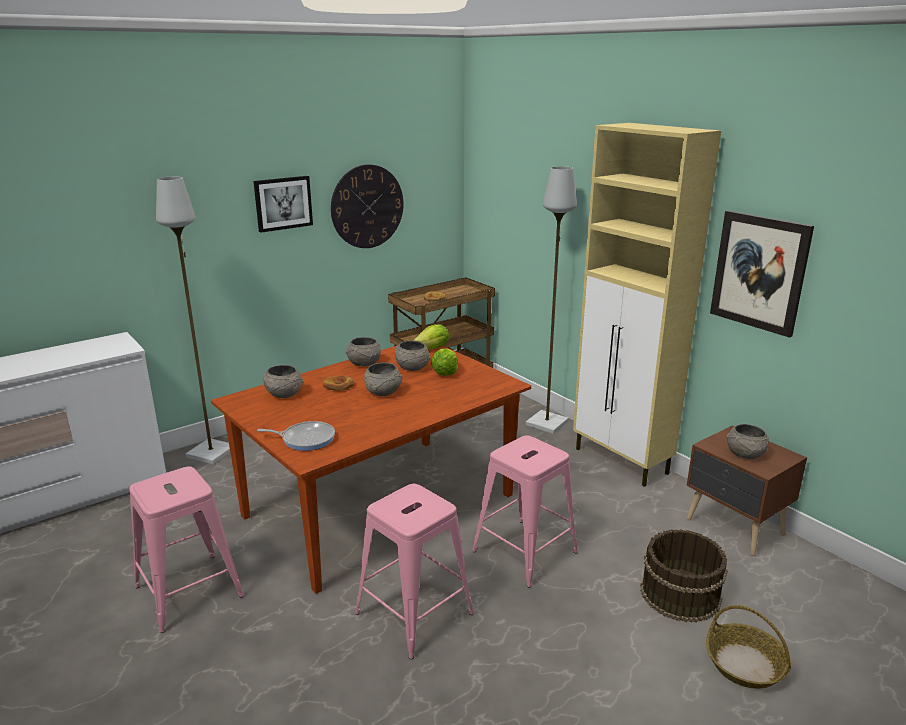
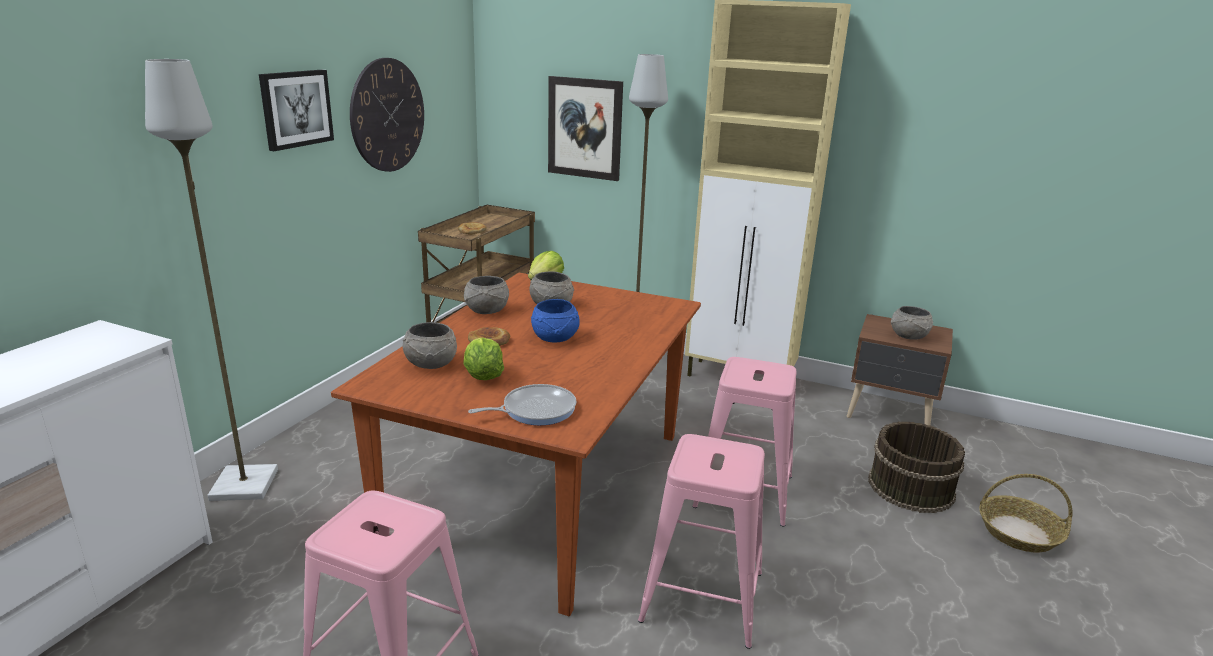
camera: 30 degrees left, 0 degrees up
(384, 392) = (555, 338): grey bowl -> blue bowl
(445, 373) = (596, 305): lettuce -> lettuce (483, 376)
(759, 272) = (895, 151): picture -> picture (585, 128)

